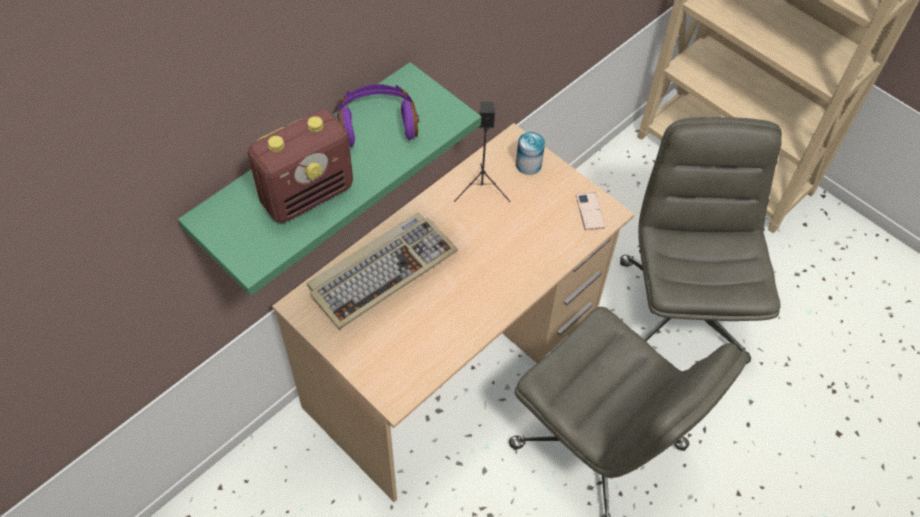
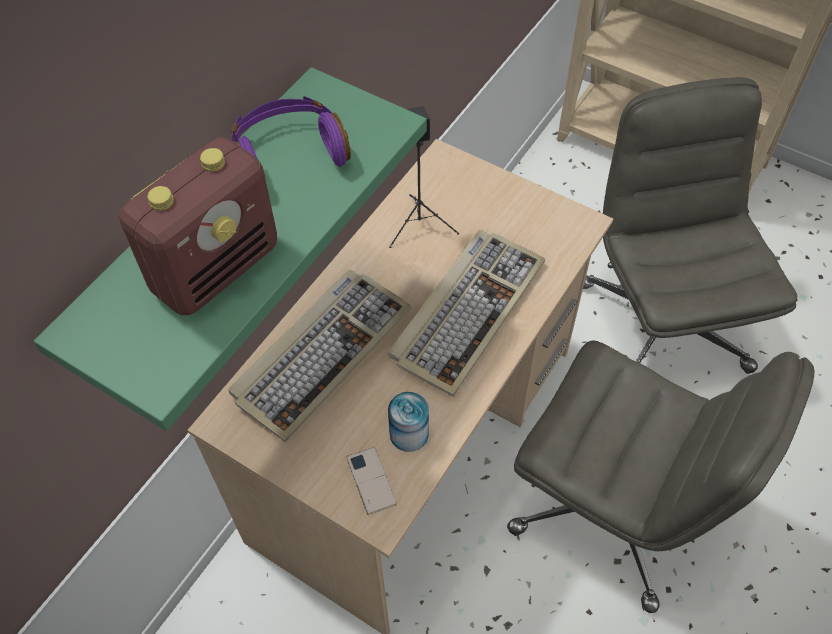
camera: 10 degrees left, 0 degrees up
(499, 261) = (467, 310): none -> keyboard
(528, 164) = (468, 184): can -> can (409, 434)
(590, 211) = (559, 226): phone -> phone (371, 480)

